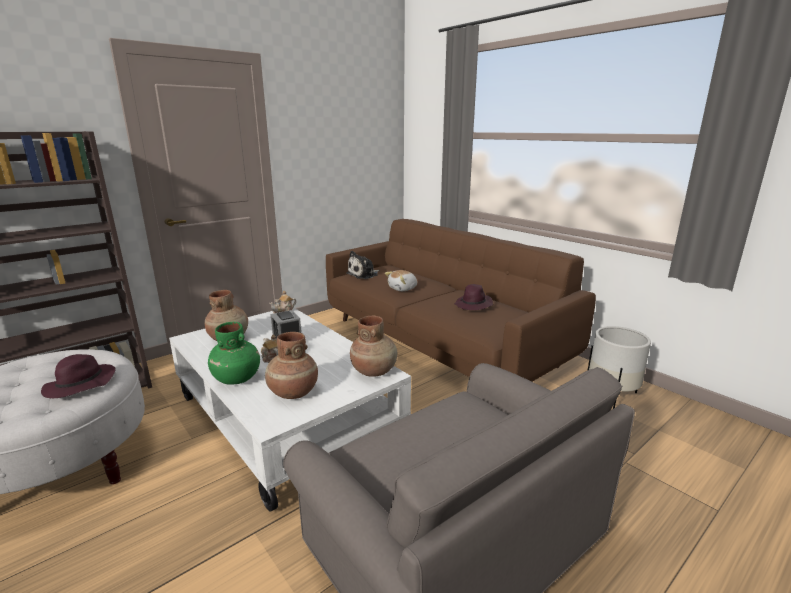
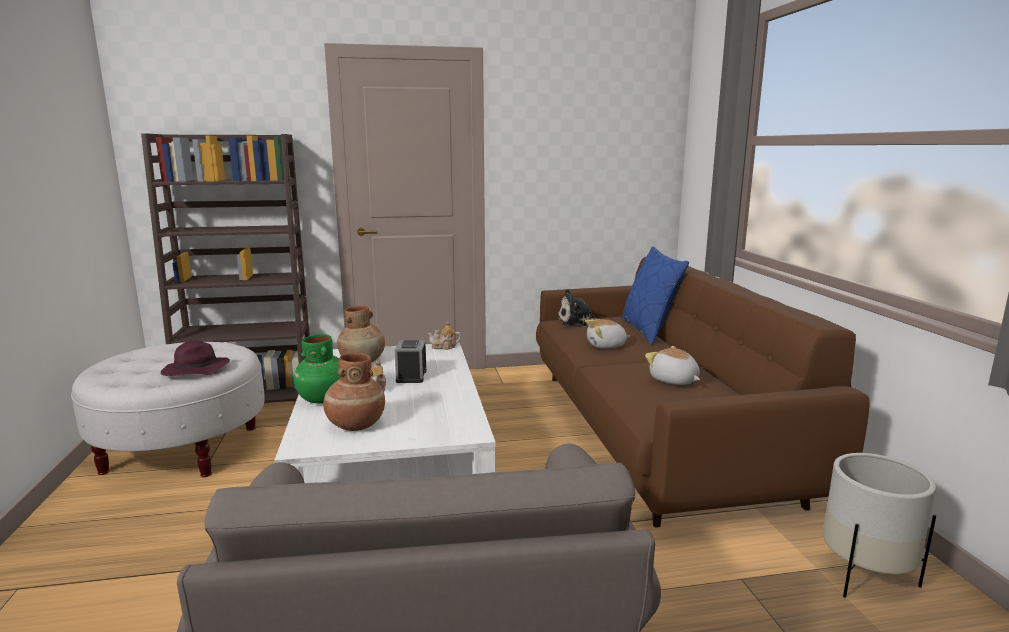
camera: 30 degrees right, 5 degrees down
(374, 371) = (461, 426): brown vase -> none
(416, 273) = (649, 330): none -> blue pillow
(473, 305) = (673, 381): purple hat -> plush toy

